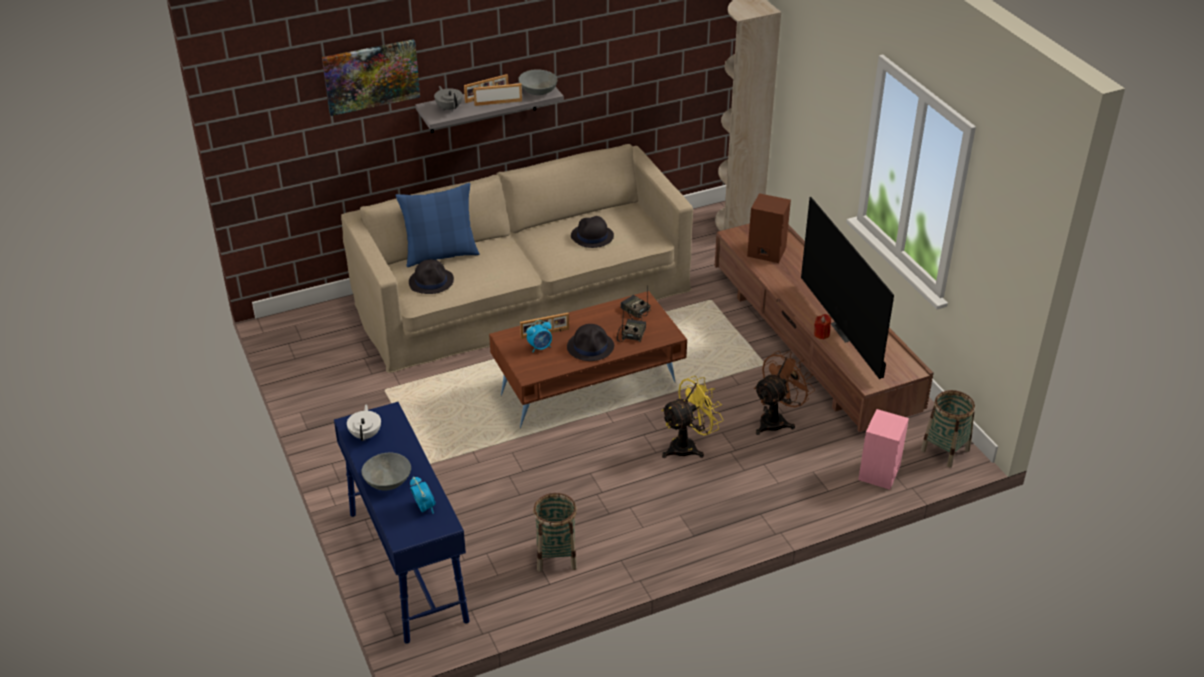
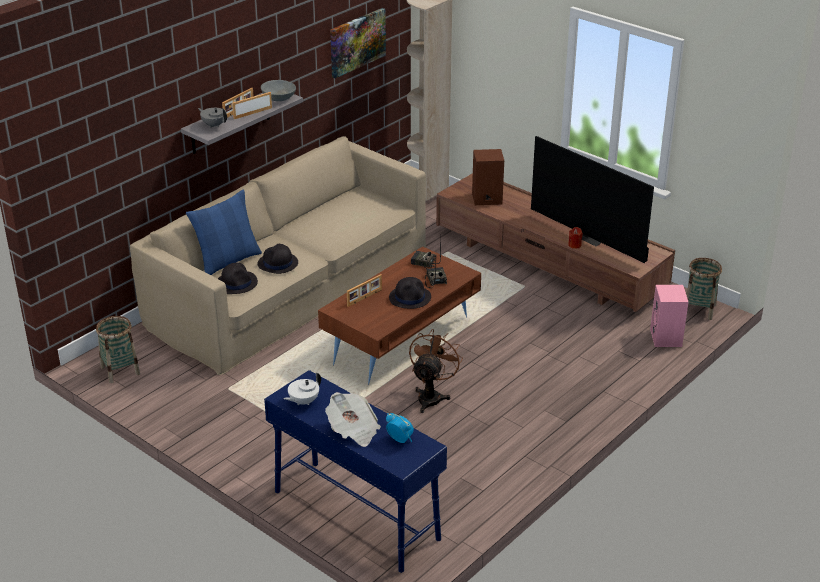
camera: 25 degrees left, 5 degrees down
(366, 434) = (303, 401): white teapot -> white teapot turned 105 degrees counterclockwise
(371, 76) = (146, 107): picture -> picture (357, 42)
(388, 482) = (353, 430): grey bowl -> newspaper
(540, 347) = (369, 308): alarm clock -> none
(556, 556) = (472, 469): basket -> basket (120, 370)
(592, 236) = (345, 218): black hat -> black hat (278, 264)
(688, 446) = (512, 360): yellow fan -> none
(777, 420) = (564, 323): brown fan -> brown fan (431, 396)

